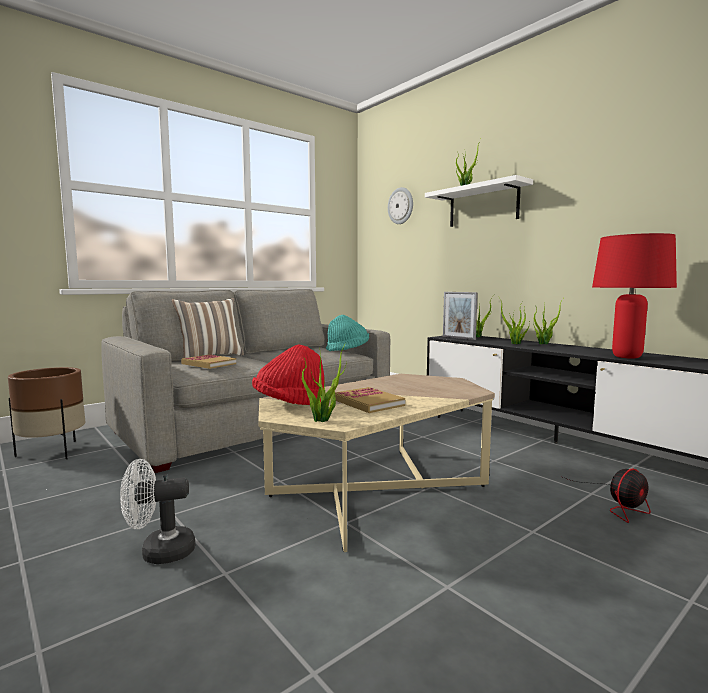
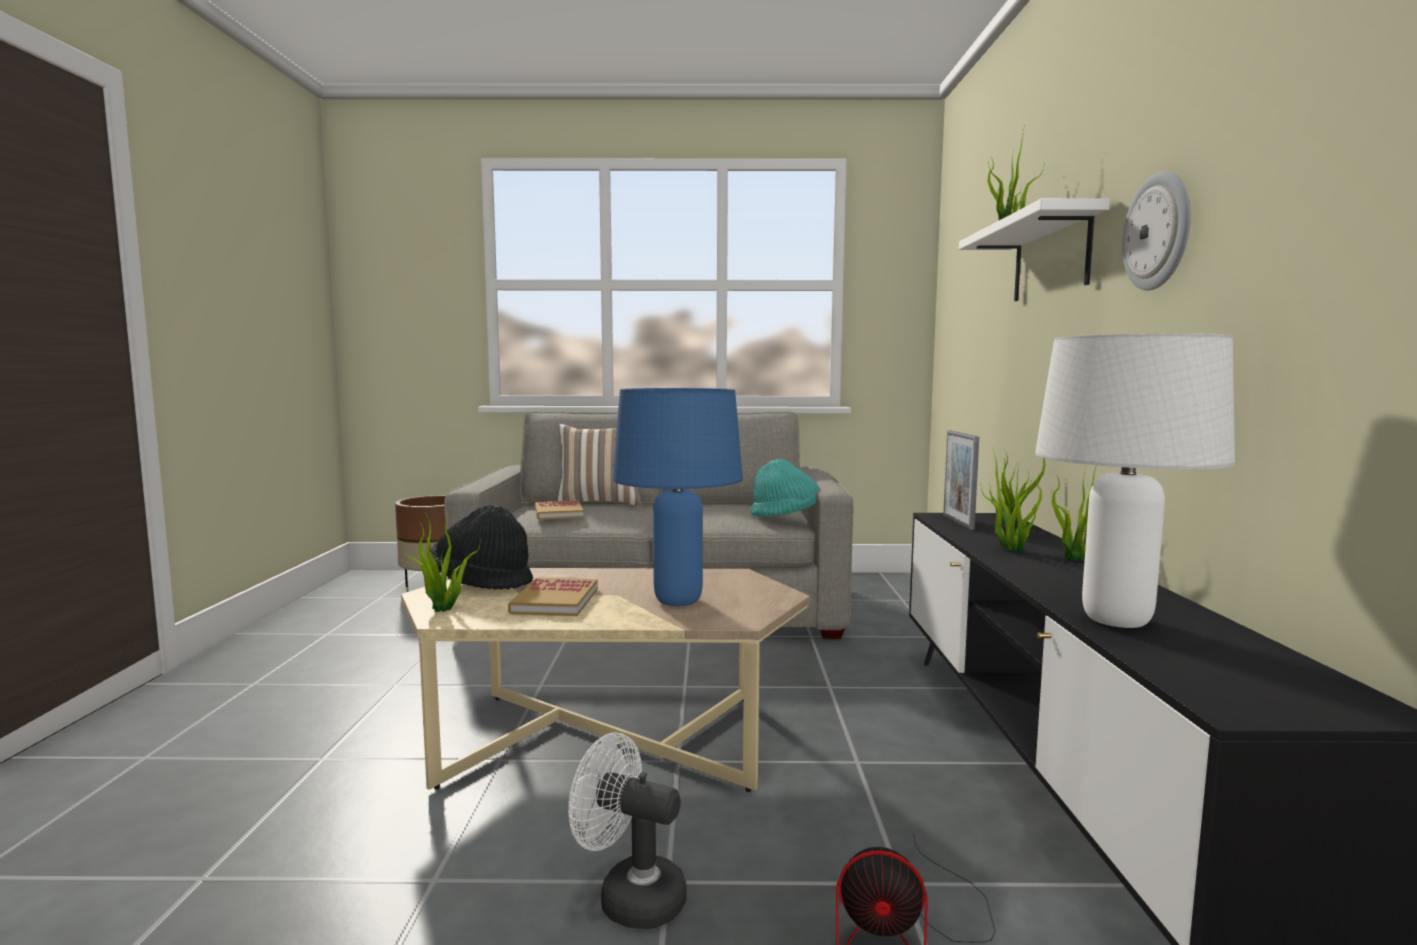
camera: 40 degrees right, 0 degrees up
(159, 552) = (323, 716): white fan -> white fan (629, 896)
(290, 404) = (482, 582): red hat -> black hat
(401, 206) = (971, 262): wall clock -> wall clock (1158, 232)
(423, 390) = (677, 601): none -> blue table lamp
(627, 357) = (1118, 621): red table lamp -> white table lamp

